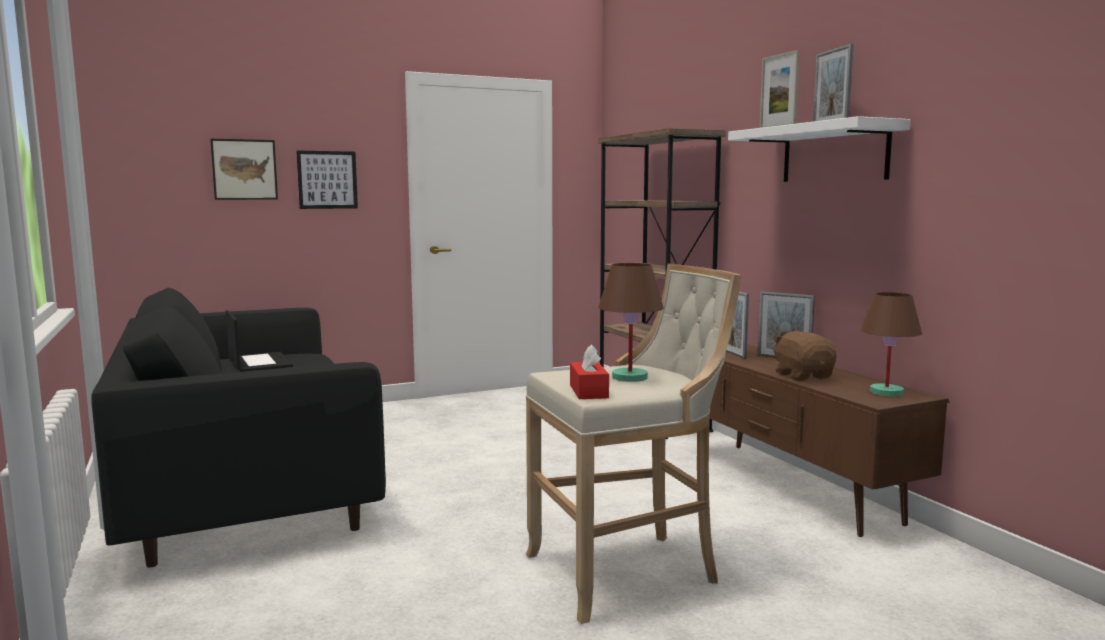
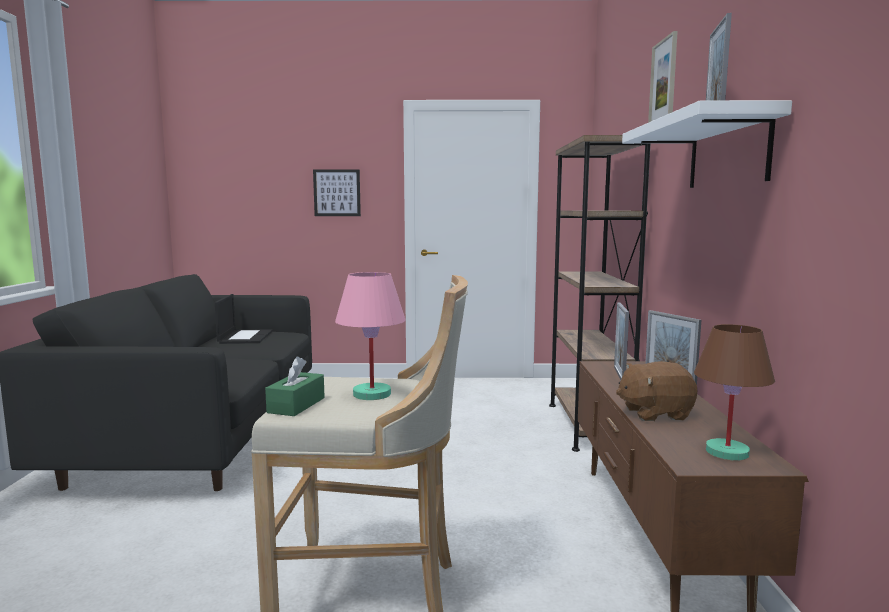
camera: 25 degrees right, 0 degrees up
(244, 169) = (274, 185): picture -> none
(588, 391) = (296, 405): red tissue box -> green tissue box
(629, 377) = (371, 394): brown table lamp -> pink table lamp
(803, 376) = (654, 413): brown plush toy -> brown plush toy turned 105 degrees counterclockwise

